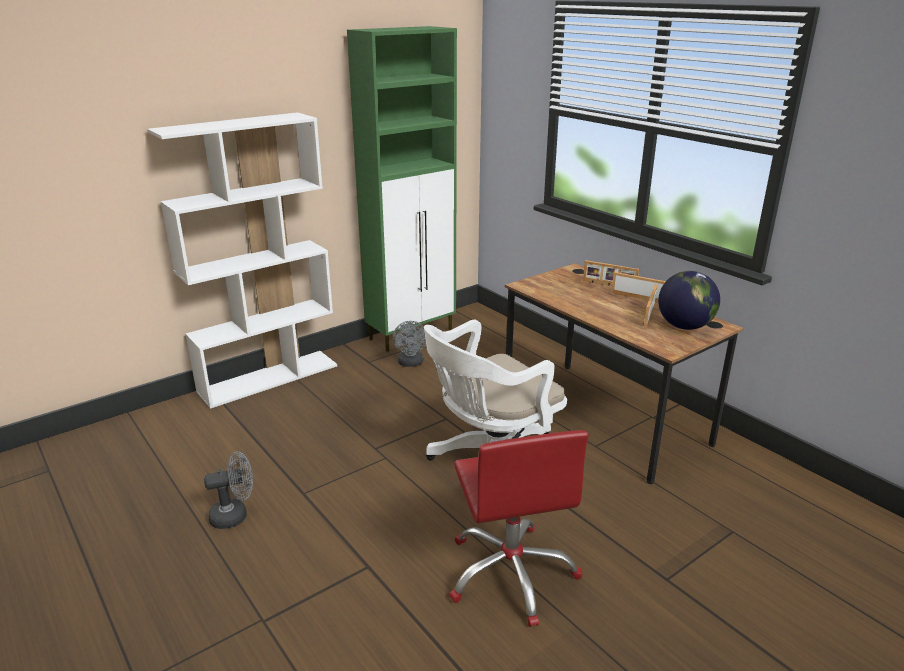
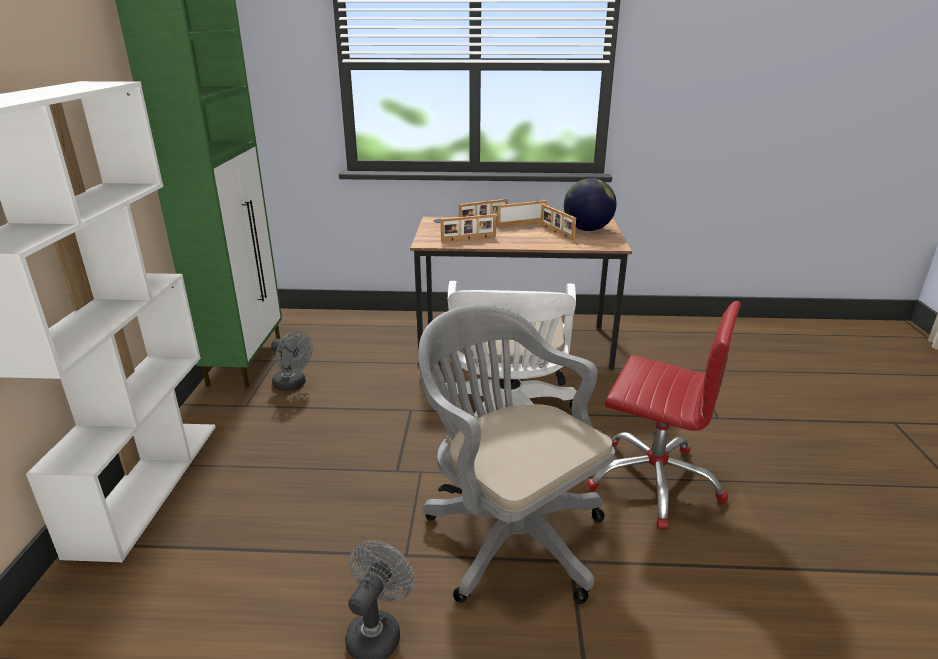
camera: 50 degrees left, 0 degrees up
(365, 525) = (508, 533): none -> grey office chair
(561, 294) = (468, 239): none -> picture frame

